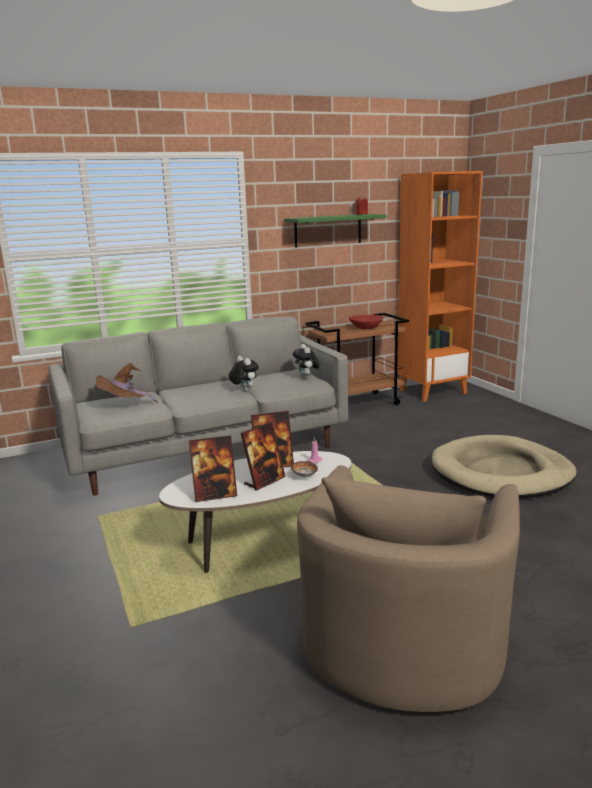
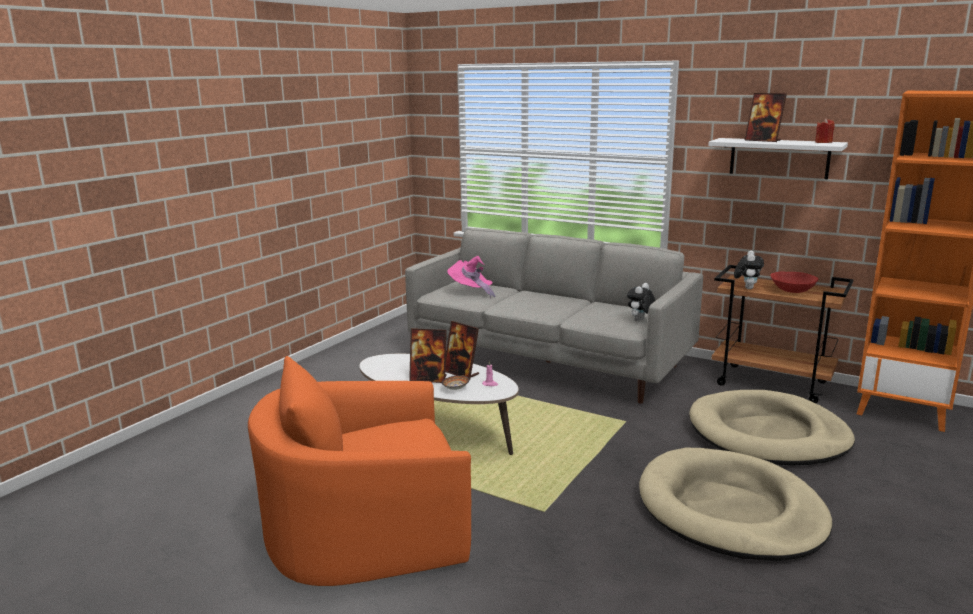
camera: 55 degrees right, 0 degrees up
(125, 406) = (471, 292): brown hat -> pink hat
(215, 495) = (387, 371): picture frame -> picture frame (763, 140)
(244, 390) = (566, 311): plush toy -> plush toy (747, 288)
(328, 230) = (779, 158): green shelf -> white shelf
(405, 633) = (366, 531): beige armchair -> orange armchair
(420, 429) = (768, 434): none -> beige dog bed

